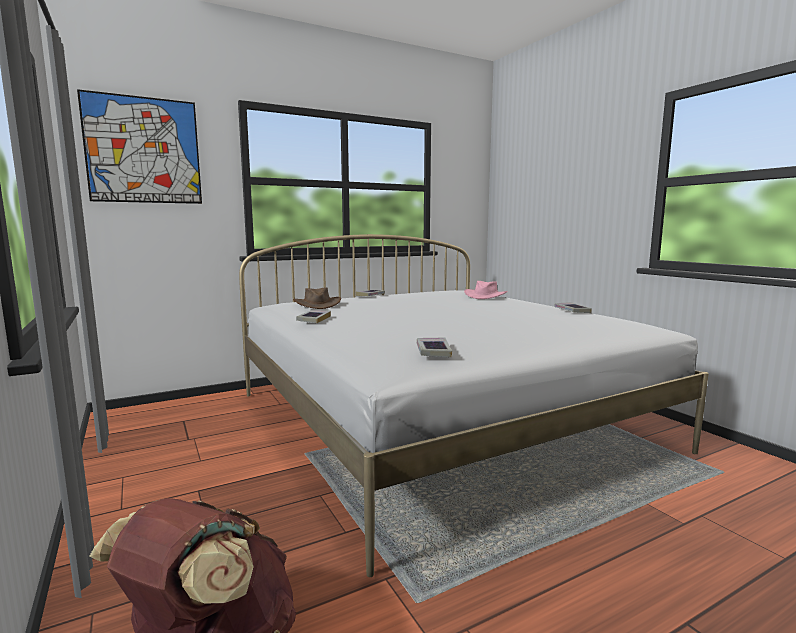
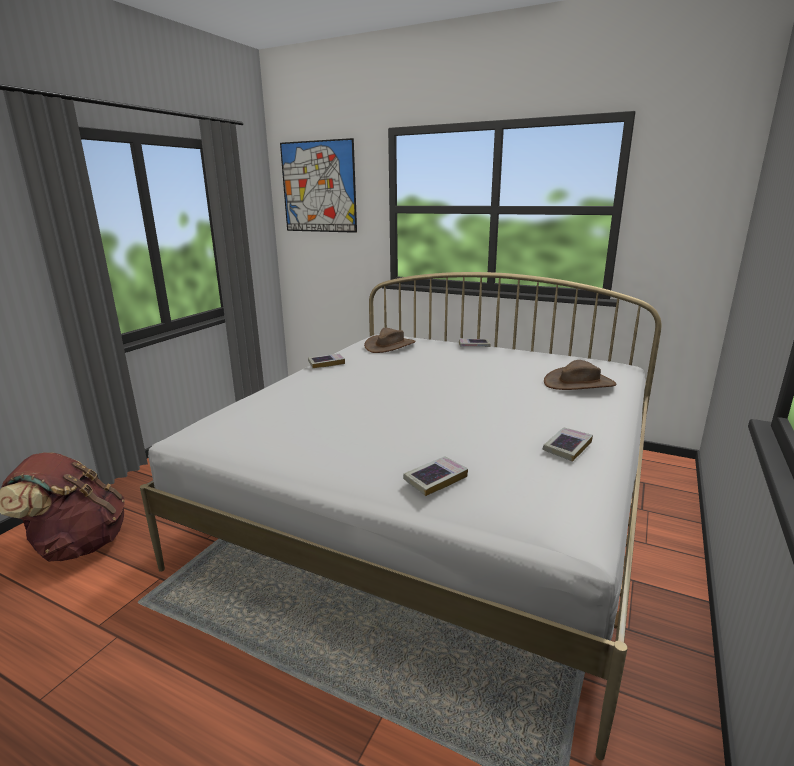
camera: 55 degrees right, 10 degrees up
(433, 351) = (248, 430): book -> book (435, 479)
(485, 296) = (579, 383): pink hat -> brown hat

